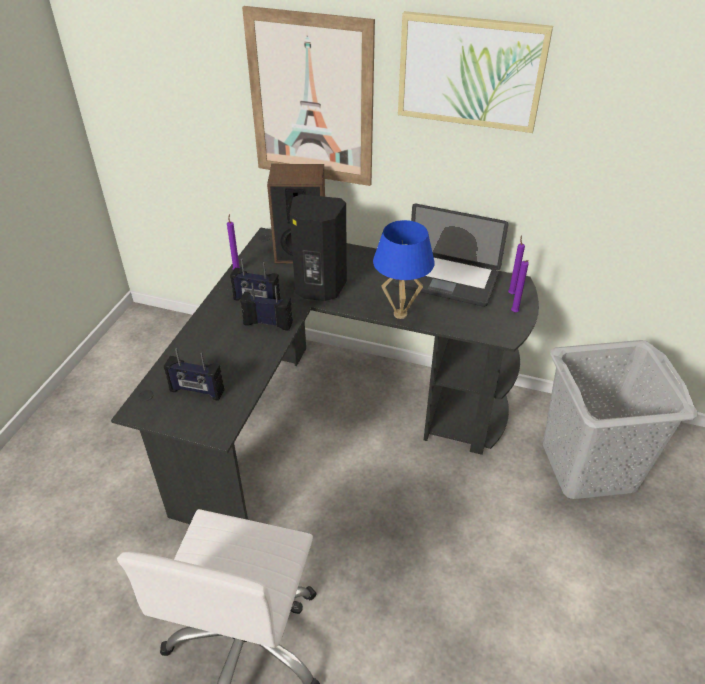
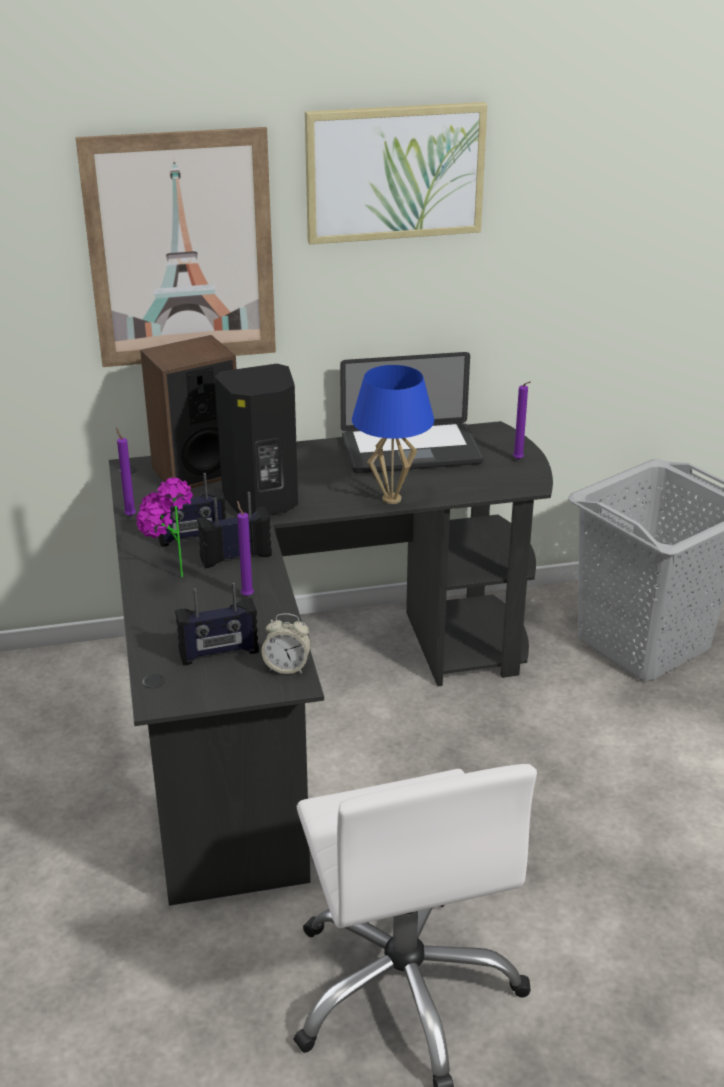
camera: 30 degrees left, 10 degrees down
(217, 324) = (167, 578): none -> potted plant
(225, 419) = (287, 667): none -> alarm clock
(511, 293) = (497, 443): purple candle -> purple candle (246, 595)

